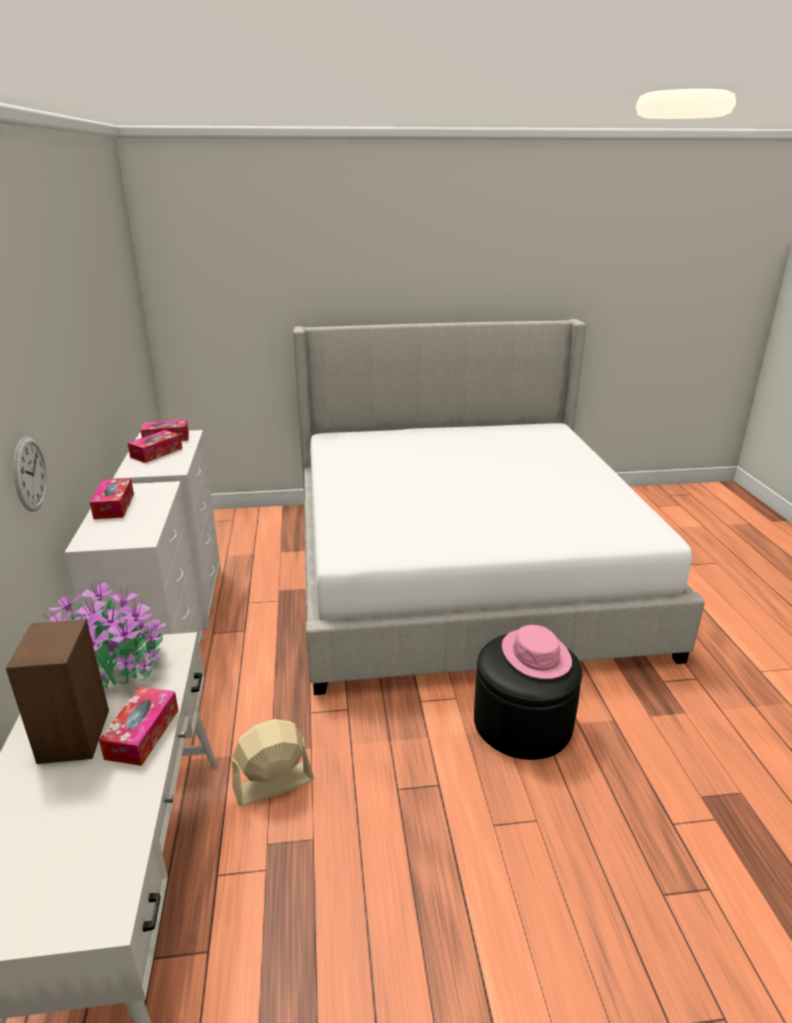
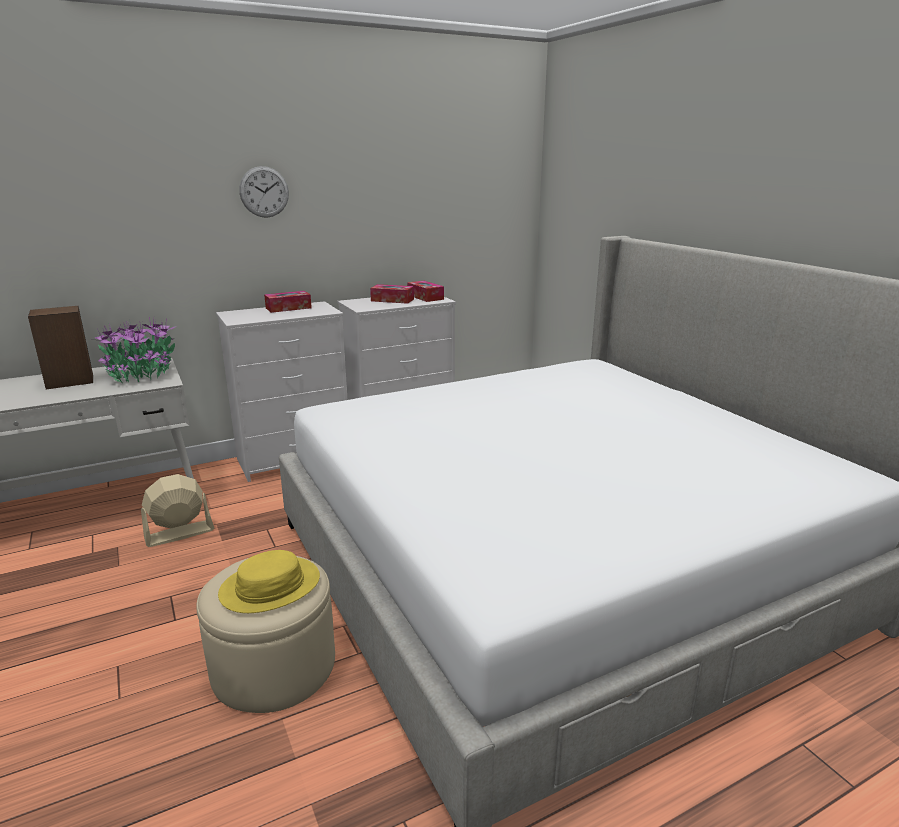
camera: 70 degrees right, 5 degrees down
(30, 474) = (194, 246): wall clock -> wall clock (264, 192)
(142, 734) = (64, 394): tissue box -> none
(273, 784) = (179, 533): beige fan -> beige fan turned 75 degrees counterclockwise
(522, 723) = (274, 666): black ottoman -> beige ottoman
(536, 655) = (270, 586): pink hat -> yellow hat

